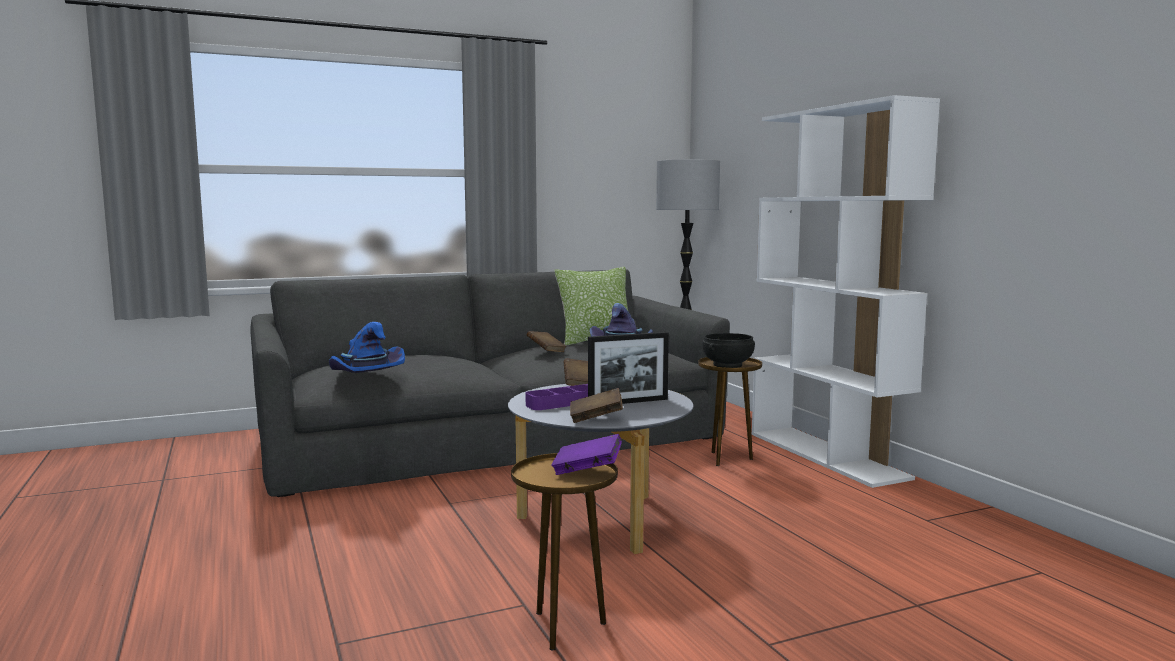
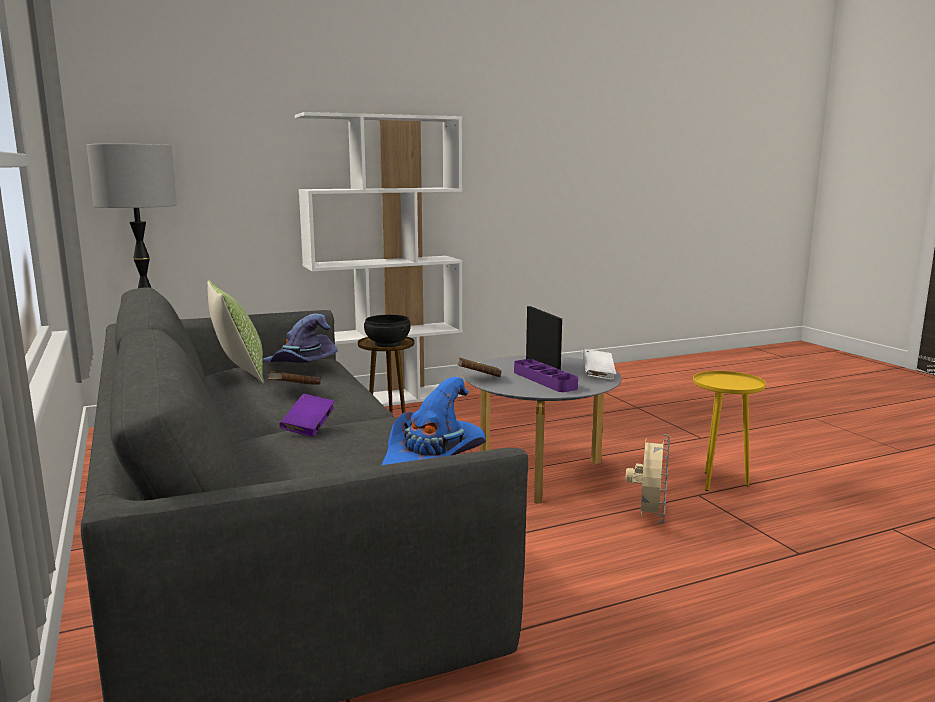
camera: 90 degrees left, 5 degrees up
(467, 566) = (649, 517): none -> beige fan
(565, 628) = (720, 482): brown side table -> yellow side table
(587, 471) = (718, 378): purple book -> purple book (308, 428)
(596, 419) = (598, 375): brown book -> white book

